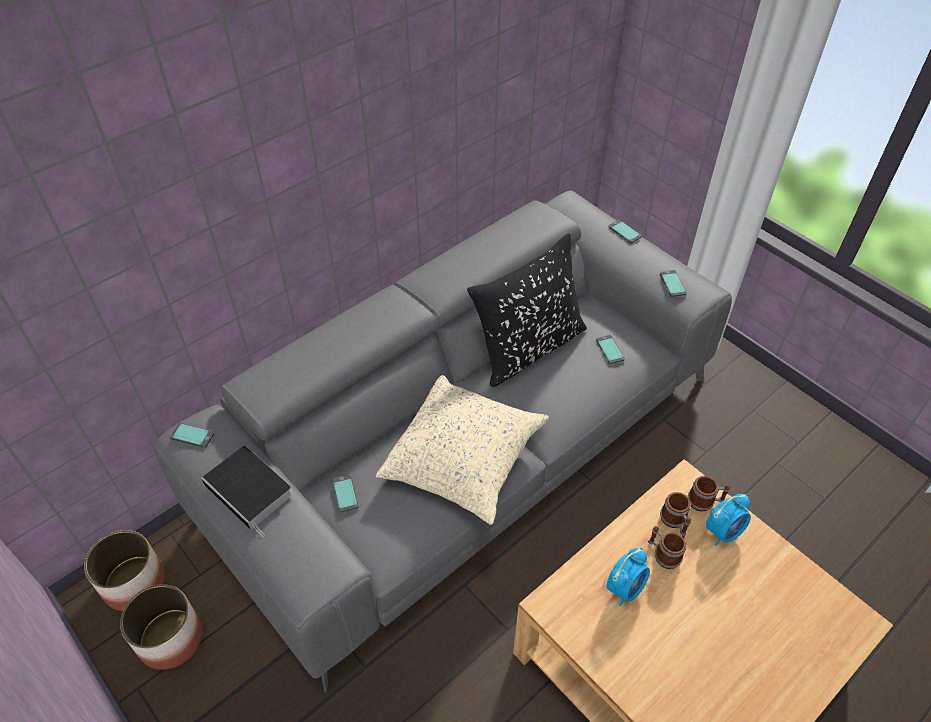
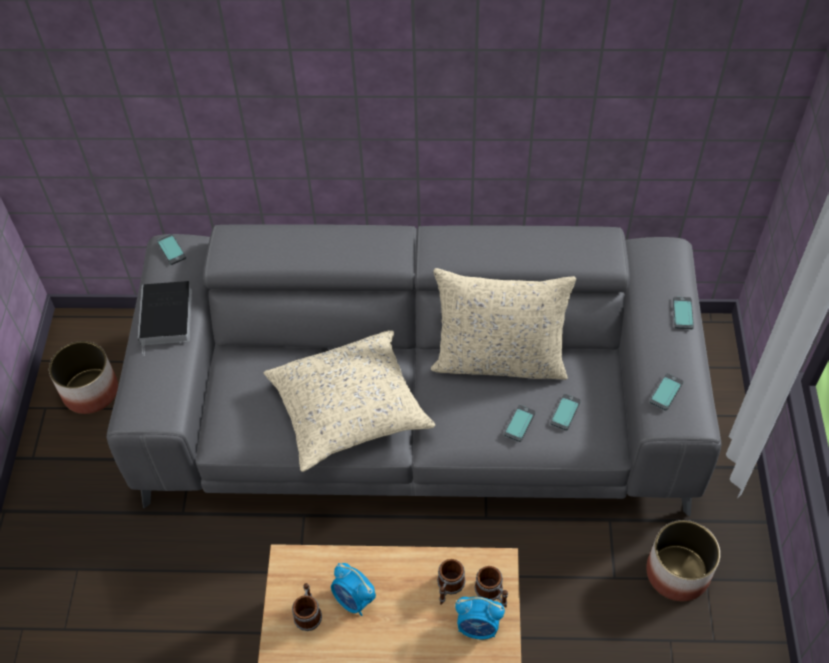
camera: 45 degrees right, 5 degrees up
(133, 583) = (104, 335): planter -> planter (677, 572)
(345, 494) = (242, 371): phone -> phone (519, 423)
(528, 347) = (499, 359): black pillow -> beige pillow
(625, 588) = (354, 599): alarm clock -> alarm clock turned 45 degrees clockwise
(663, 554) = (410, 601): mug -> mug (308, 613)

